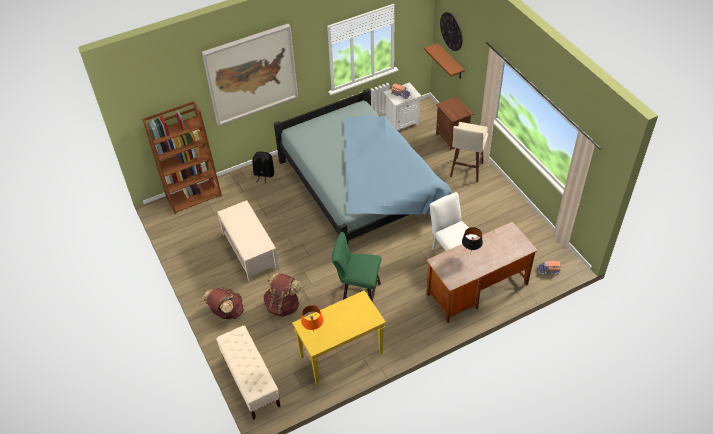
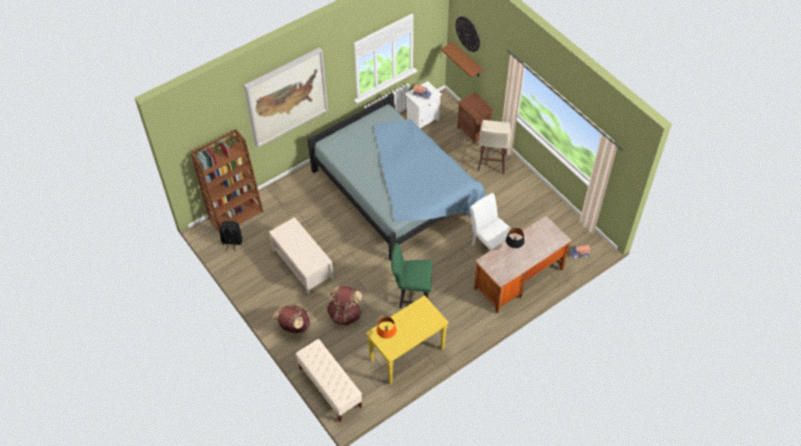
camera: 10 degrees left, 5 degrees up
(264, 174) = (299, 186): black backpack -> black backpack (232, 242)

